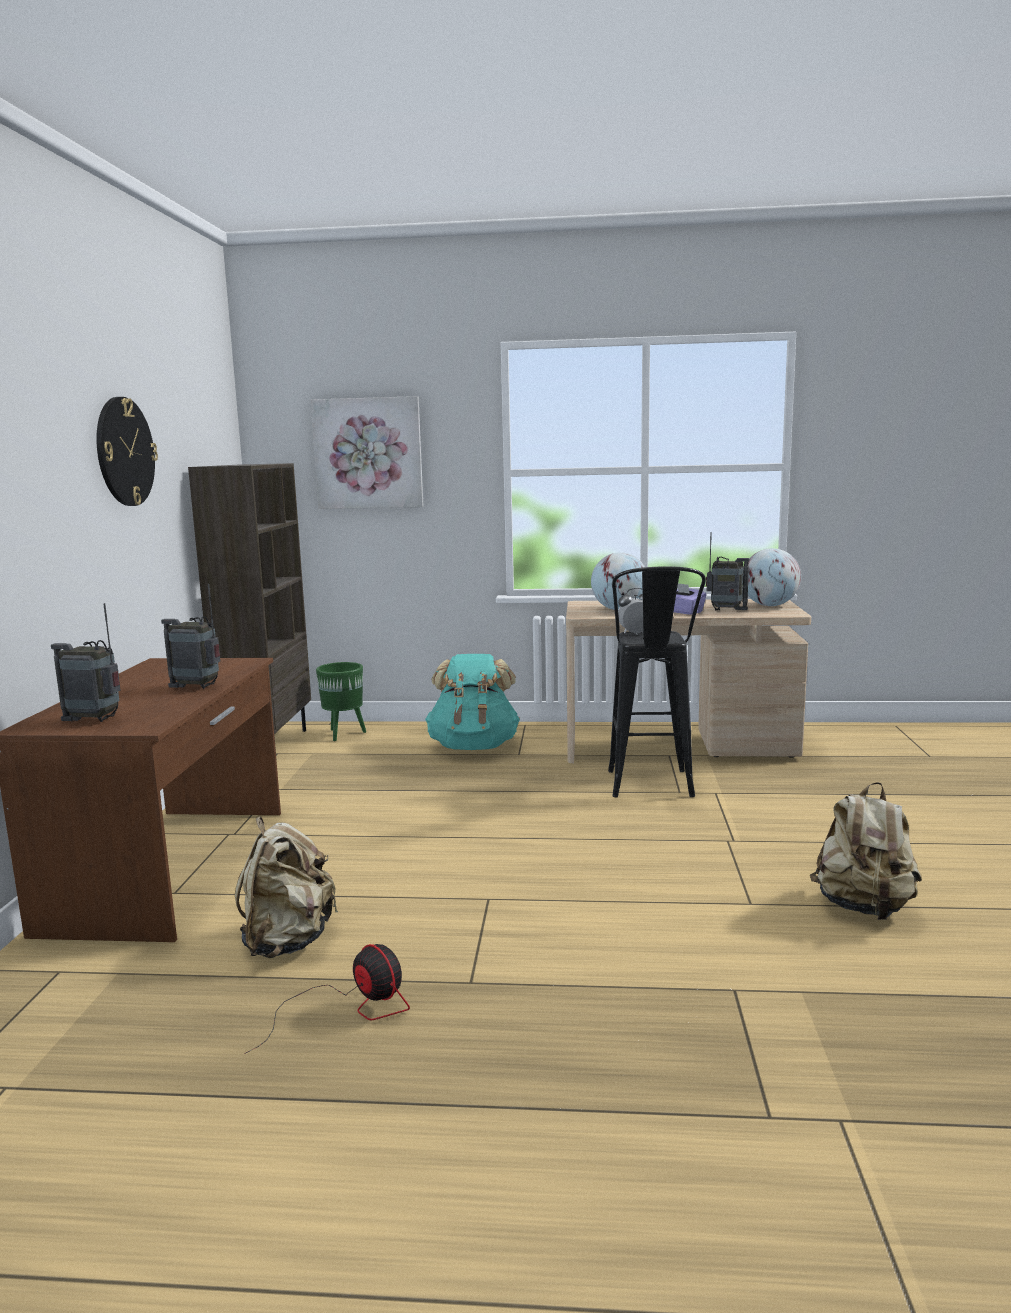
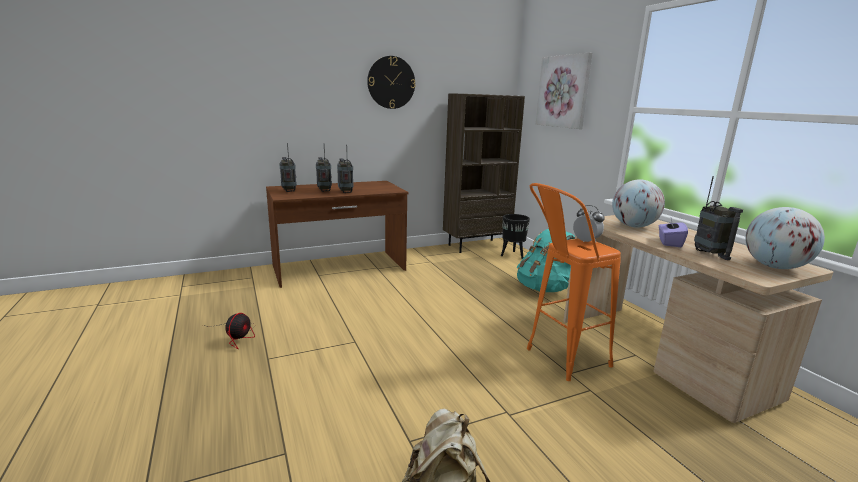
camera: 60 degrees right, 5 degrees up
(151, 698) = (324, 190): none -> radio
(288, 942) = (288, 307): beige backpack -> none
(344, 734) = (513, 255): green planter -> black planter
(651, 790) = (558, 360): black stool -> orange stool

